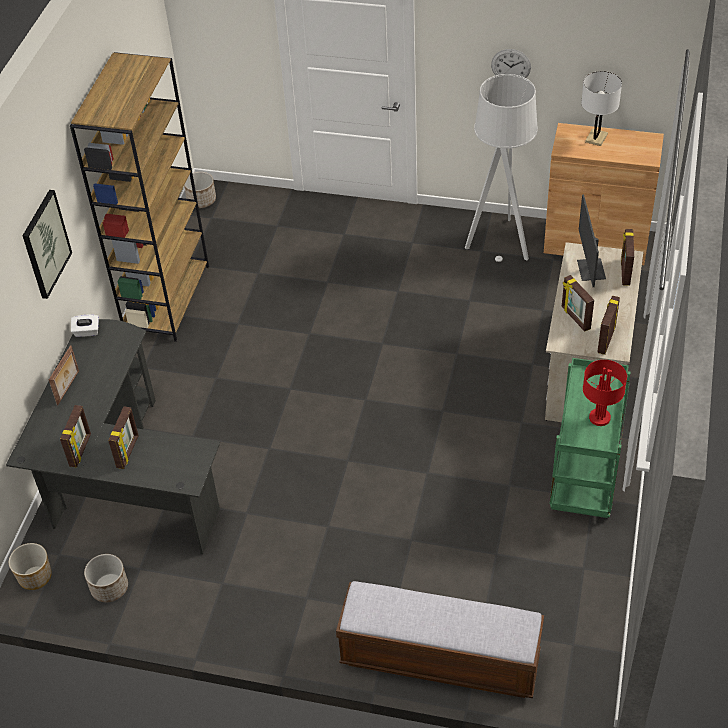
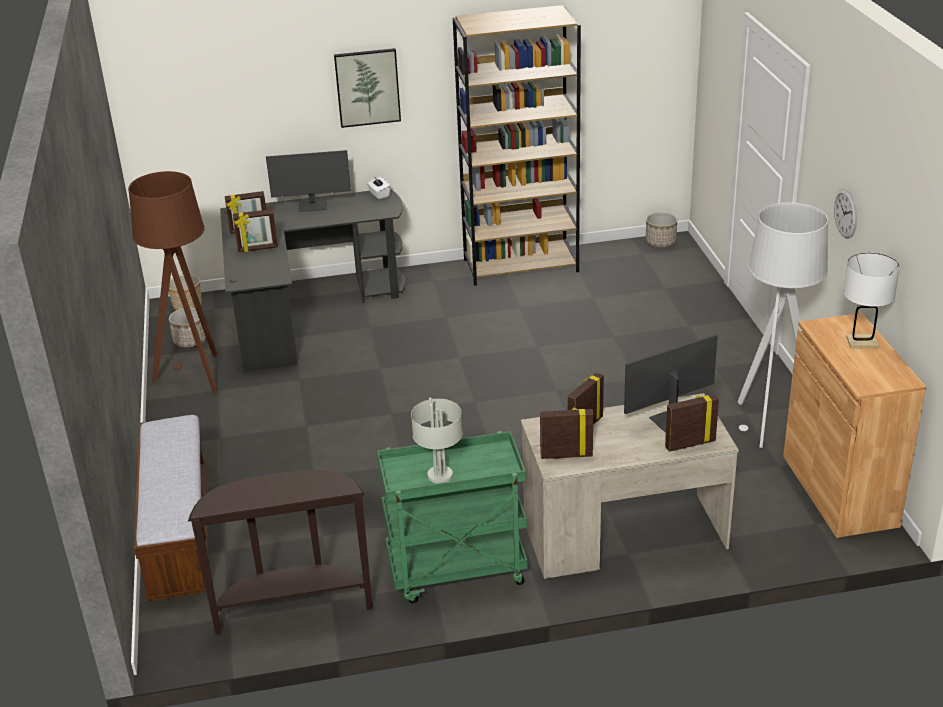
camera: 65 degrees right, 15 degrees down
(69, 388) = (313, 206): picture frame -> monitor
(183, 596) = (195, 376): none -> brown floor lamp
(579, 596) = (293, 607): none -> brown console table
(599, 417) = (440, 475): red table lamp -> grey table lamp

